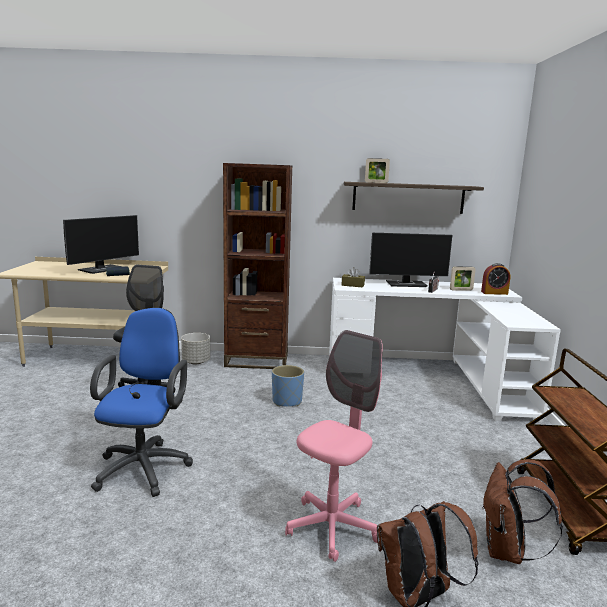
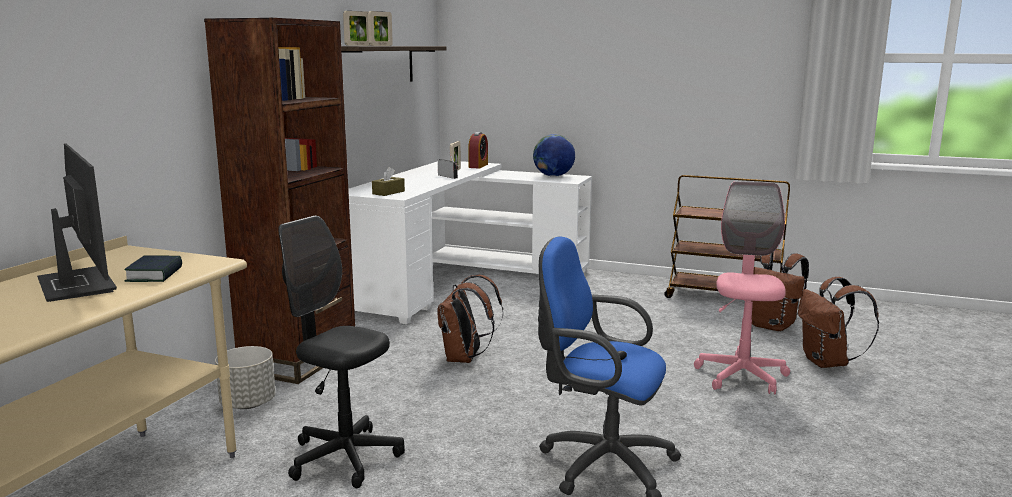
camera: 70 degrees left, 0 degrees up
(287, 401) = (465, 359): blue planter -> brown backpack
(332, 527) = (741, 376): pink office chair -> pink office chair turned 45 degrees clockwise
(388, 183) = (381, 45): none -> picture frame
(407, 284) = (408, 179): monitor -> none
(527, 318) = (553, 176): none -> globe

